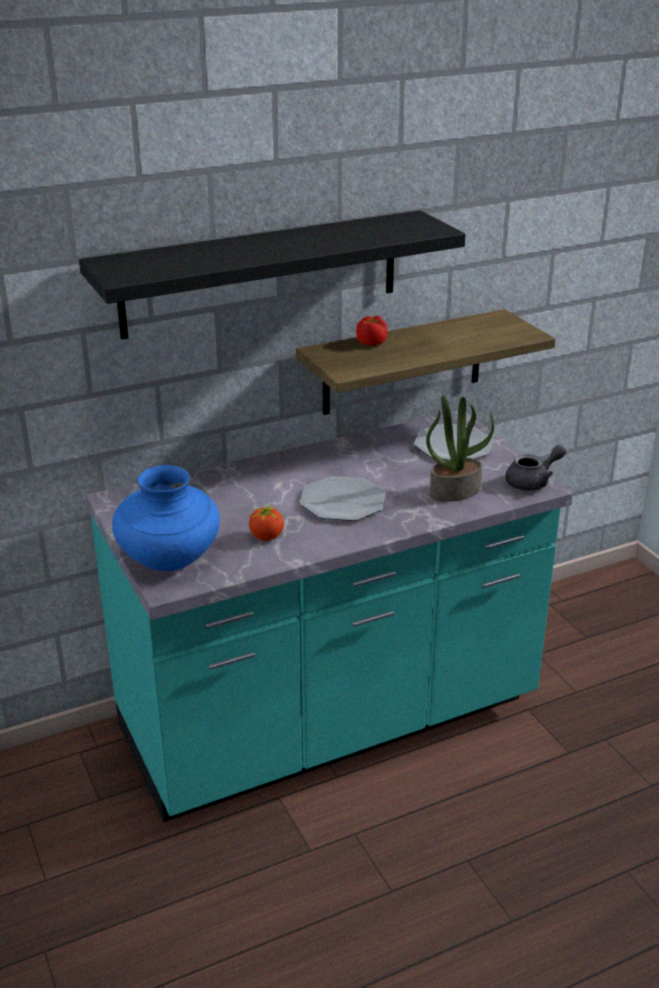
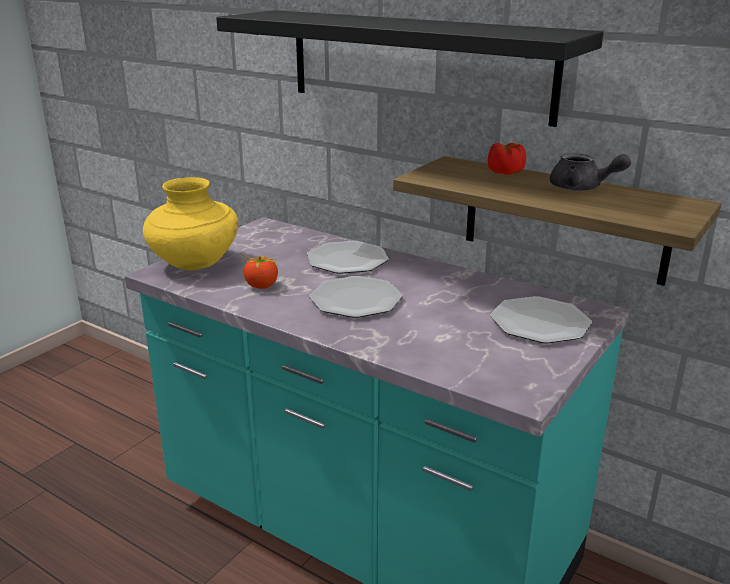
camera: 60 degrees right, 5 degrees down
(169, 560) = (194, 263): blue vase -> yellow vase
(256, 482) = (347, 260): none -> plate
(455, 491) = (445, 346): potted plant -> none
(533, 482) = (527, 387): grey teapot -> grey teapot (582, 188)

